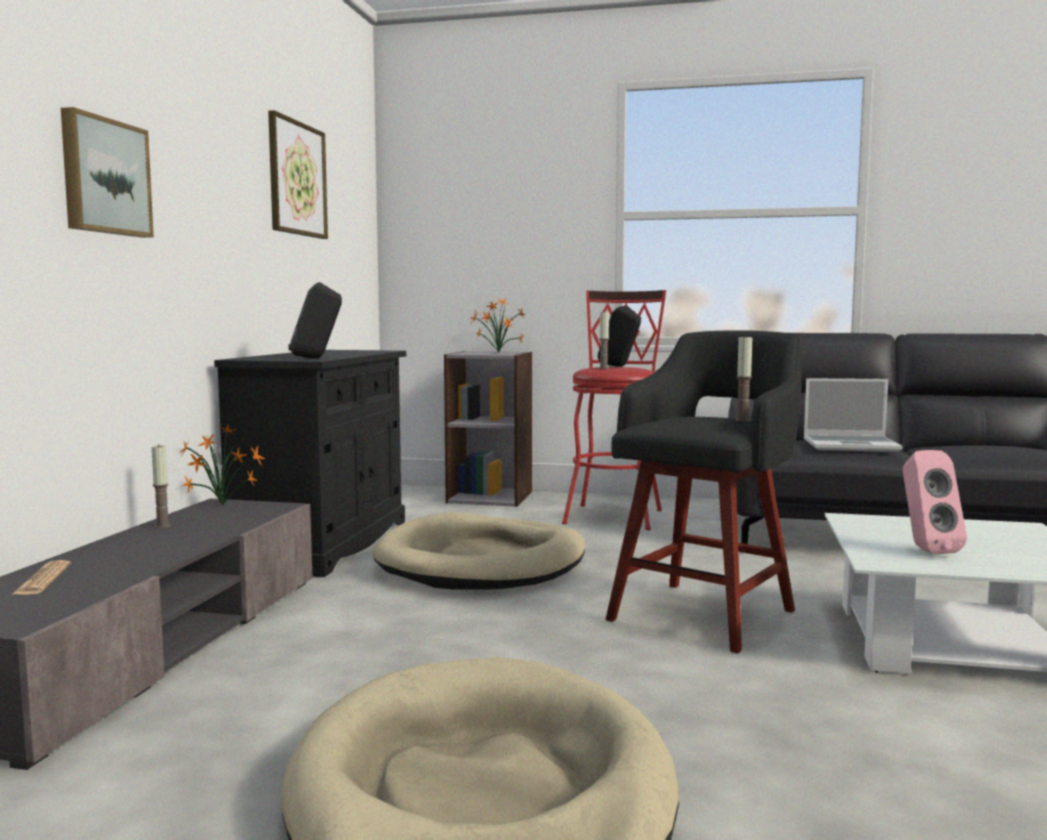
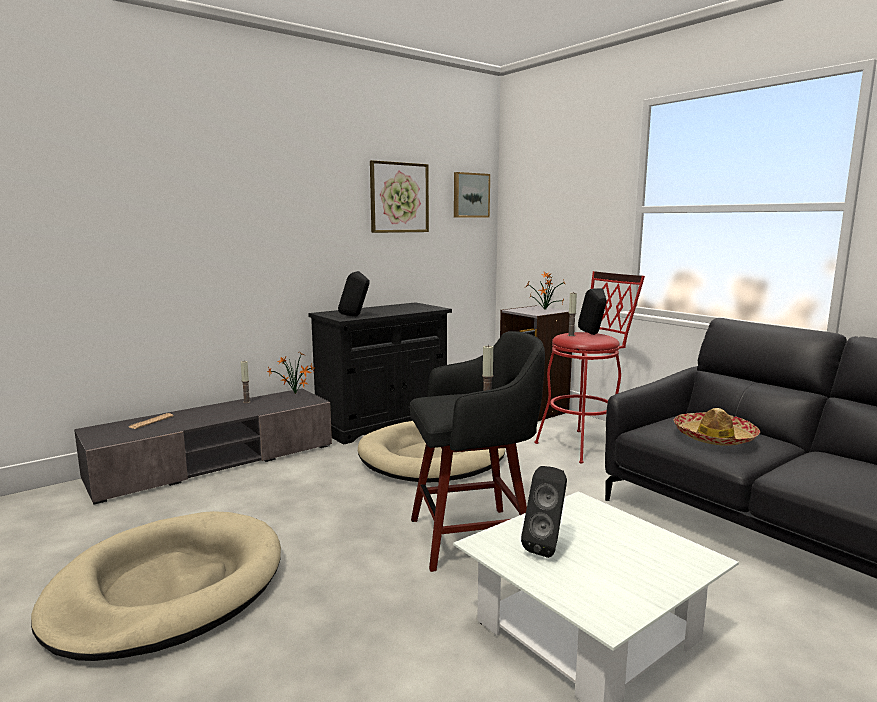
camera: 40 degrees right, 5 degrees up
(104, 177) = (222, 223): picture -> picture (470, 195)
(851, 446) = (714, 437): laptop -> hat
(925, 550) = (547, 547): pink speaker -> black speaker

